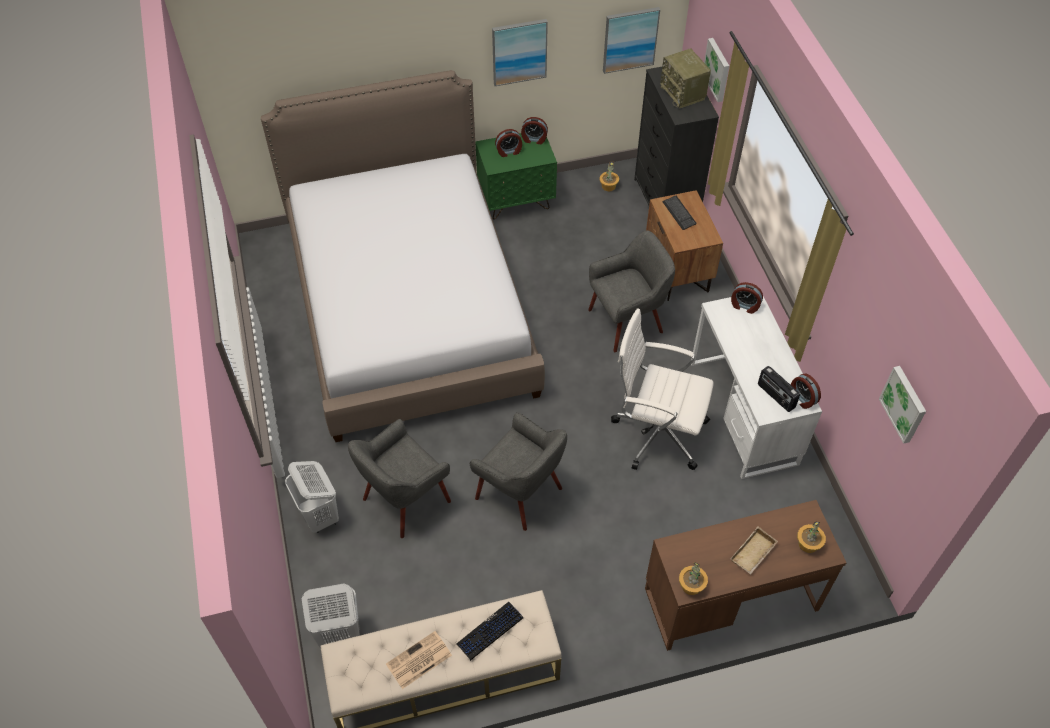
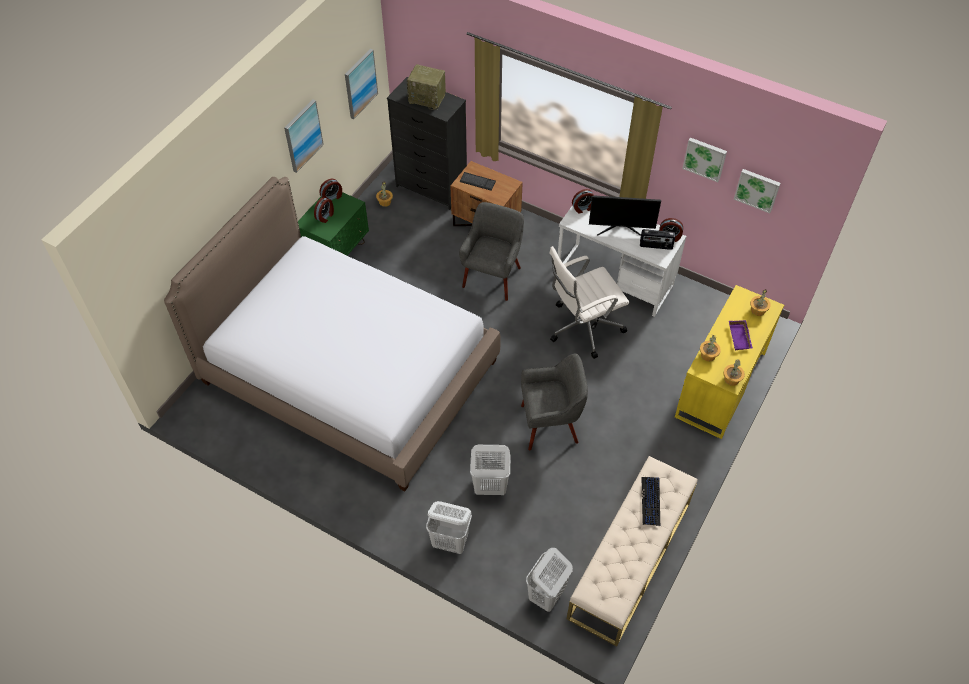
camera: 45 degrees left, 0 degrees up
(405, 499) = (489, 486): grey armchair -> white laundry basket
(418, 660) = (634, 552): newspaper -> none
(696, 542) = (708, 355): none -> potted plant
(717, 69) = (446, 67): picture -> picture (705, 158)
(730, 599) = (720, 384): brown desk -> yellow desk
(753, 554) = (740, 337): beige tray -> purple tray
(759, 353) = (621, 228): none -> monitor

